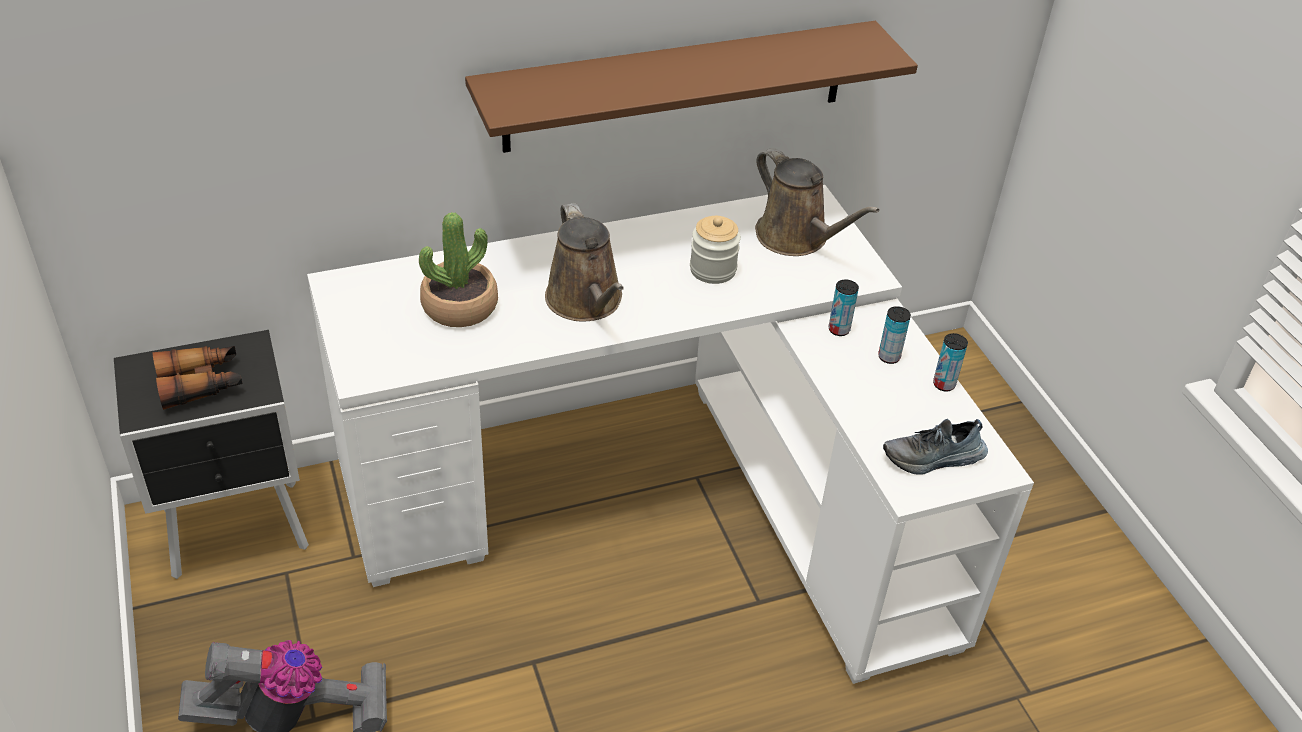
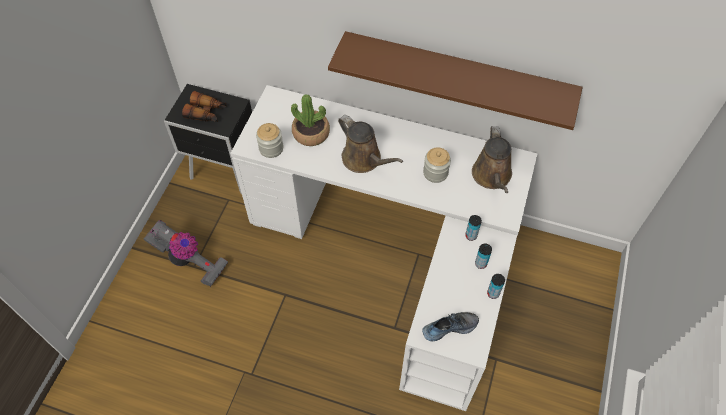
camera: 40 degrees right, 15 degrees up
(410, 358) = (271, 148): none -> jar
(586, 302) = (364, 159): brown watering can -> brown watering can turned 60 degrees counterclockwise
(933, 458) = (449, 327): shoe -> shoe turned 135 degrees clockwise

